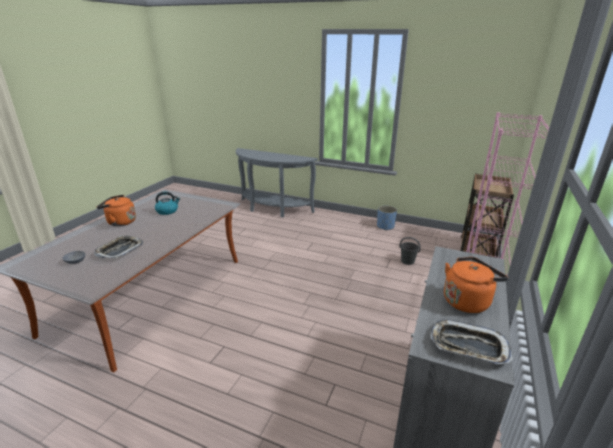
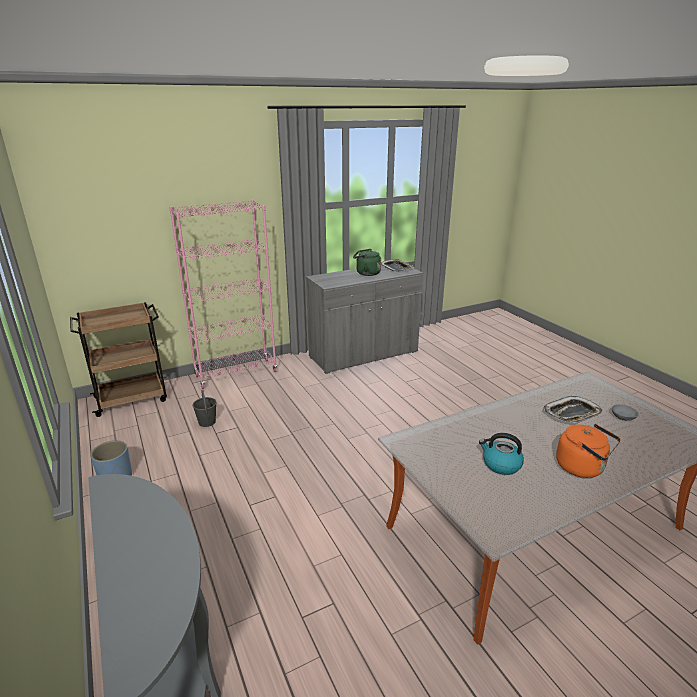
camera: 140 degrees left, 0 degrees up
(467, 301) = (366, 273): orange kettle -> green kettle

